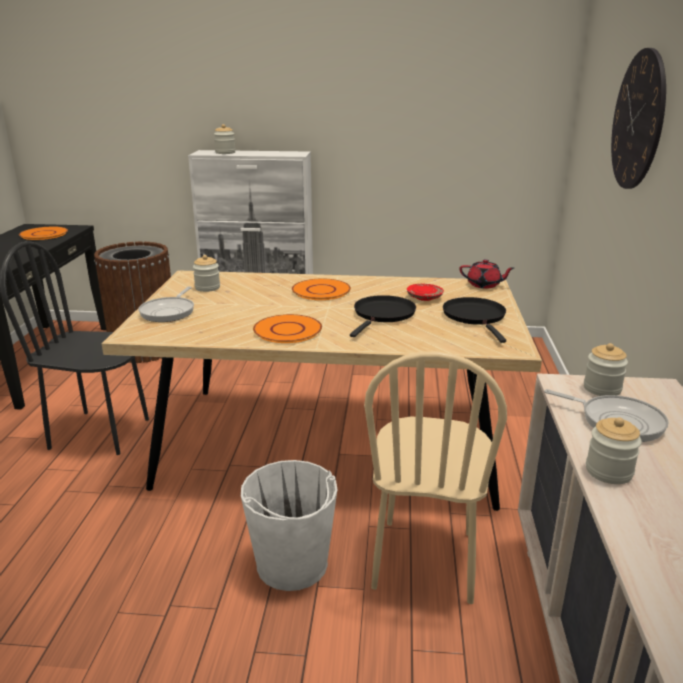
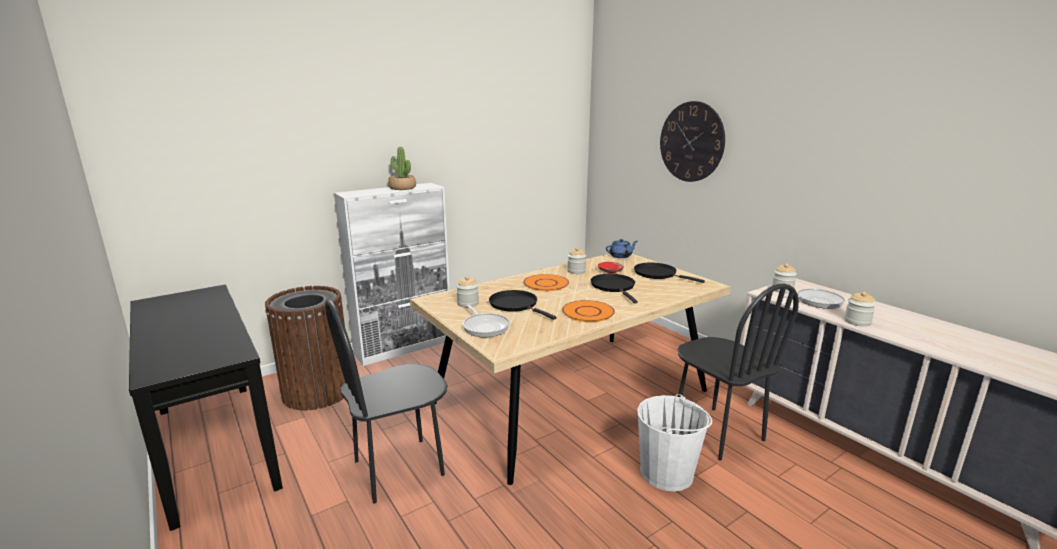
camera: 40 degrees left, 5 degrees down
(43, 234) = (190, 304): orange plate -> none
(225, 153) = (369, 192): jar -> jar (576, 271)
(242, 301) = (516, 305): none -> black frying pan
(264, 153) = (402, 188): none -> potted plant
(425, 560) = (717, 432): beige chair -> black chair
(484, 285) = (621, 256): red teapot -> blue teapot

